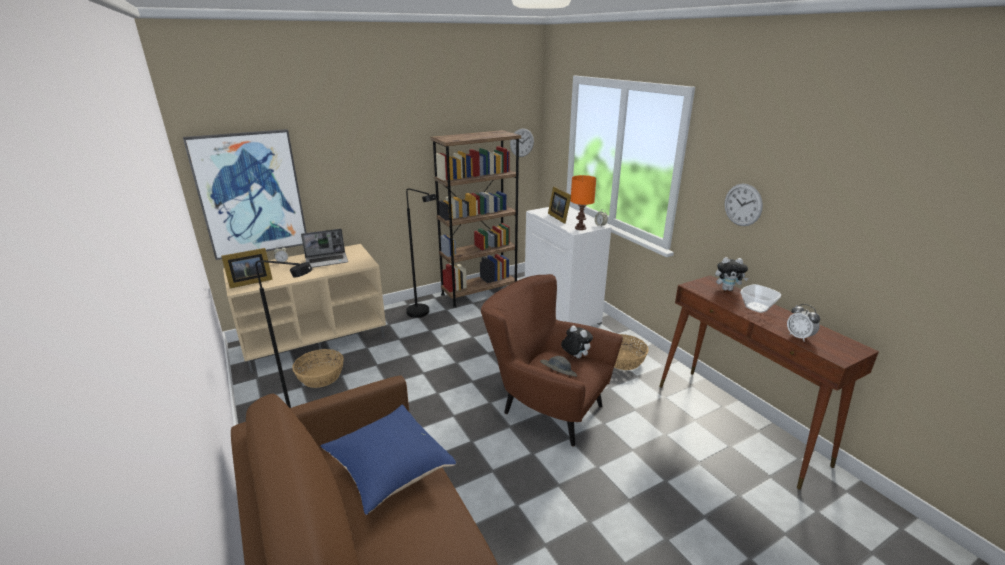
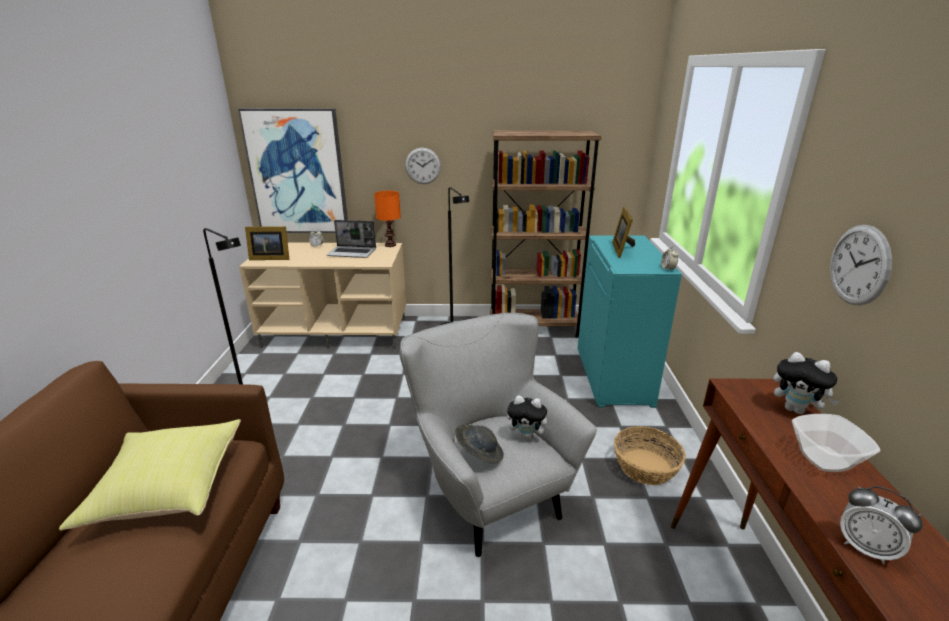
camera: 30 degrees right, 0 degrees up
(321, 376) = (307, 369): basket -> none
(388, 469) = (169, 488): blue pillow -> yellow pillow
(522, 142) = (620, 150): wall clock -> wall clock (423, 166)
(545, 408) = (487, 490): brown armchair -> grey armchair
(562, 311) = (614, 376): white cabinet -> turquoise cabinet
(575, 357) = (527, 437): plush toy -> plush toy turned 120 degrees clockwise
(580, 228) = (634, 267): orange table lamp -> orange table lamp (391, 245)
(799, 337) = (865, 548): alarm clock -> alarm clock turned 45 degrees counterclockwise

